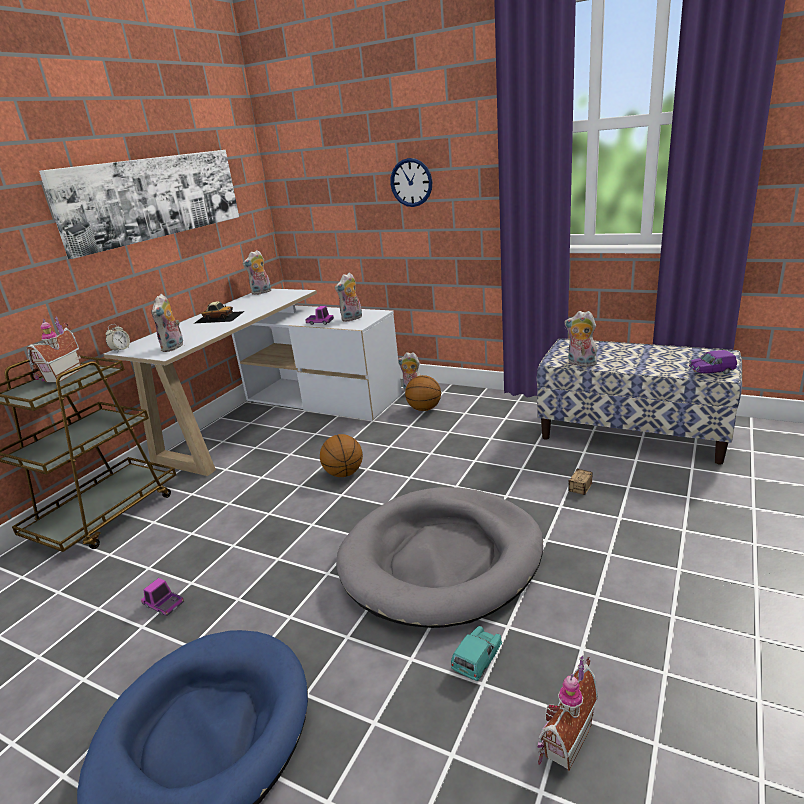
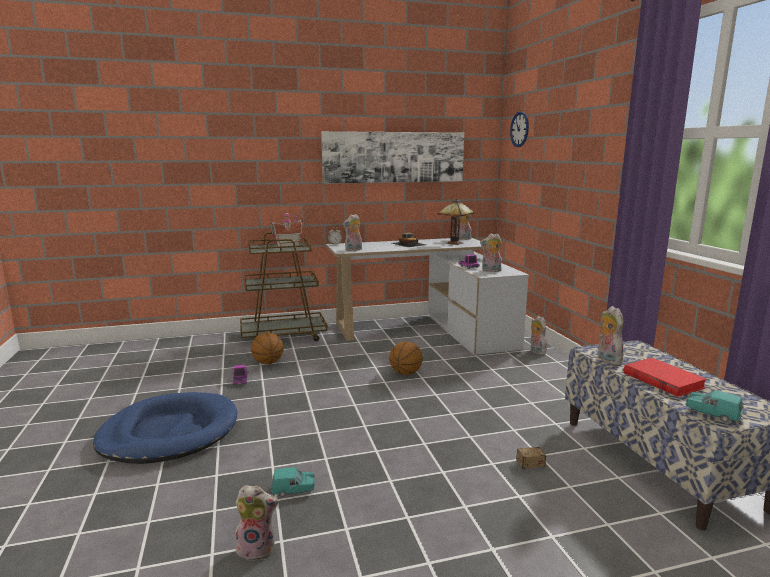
camera: 45 degrees right, 10 degrees down
(271, 299) = (456, 243): none -> table lamp
(411, 182) = (575, 171): wall clock -> wall clock (519, 129)
(424, 409) = (521, 365): basketball -> basketball (268, 363)
(441, 559) = (369, 440): grey dog bed -> none
(562, 739) = (257, 548): toy house -> plush toy
(640, 362) = (662, 380): none -> red book
(711, 372) = (712, 414): purple toy car -> turquoise toy car

